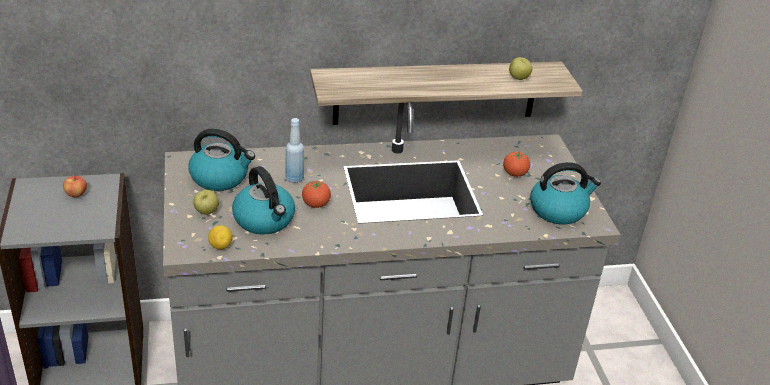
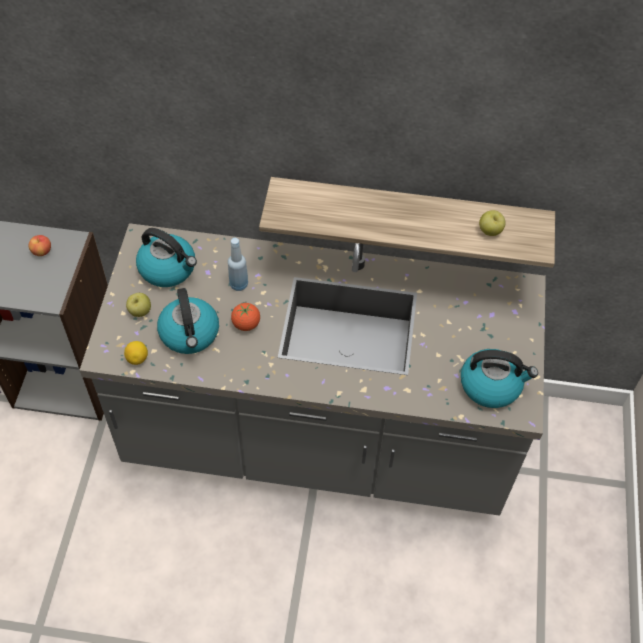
camera: 20 degrees right, 20 degrees up
(514, 174) = (468, 324): tomato -> none

